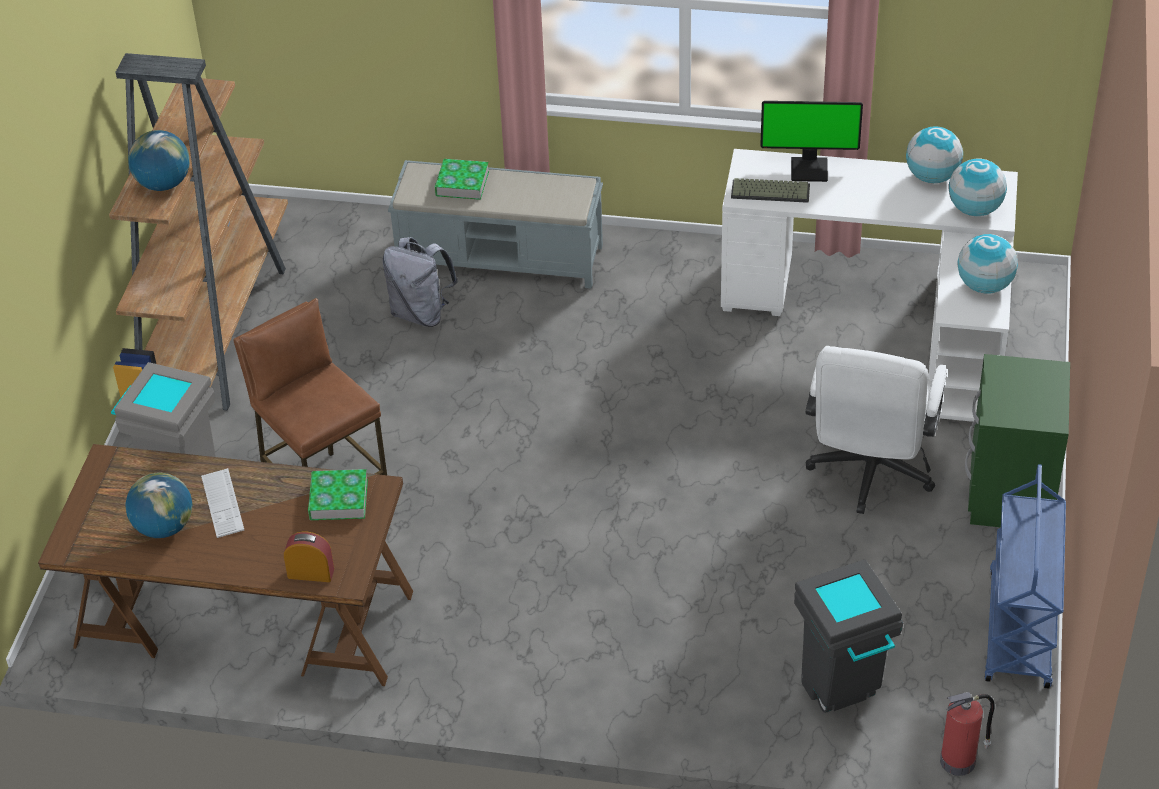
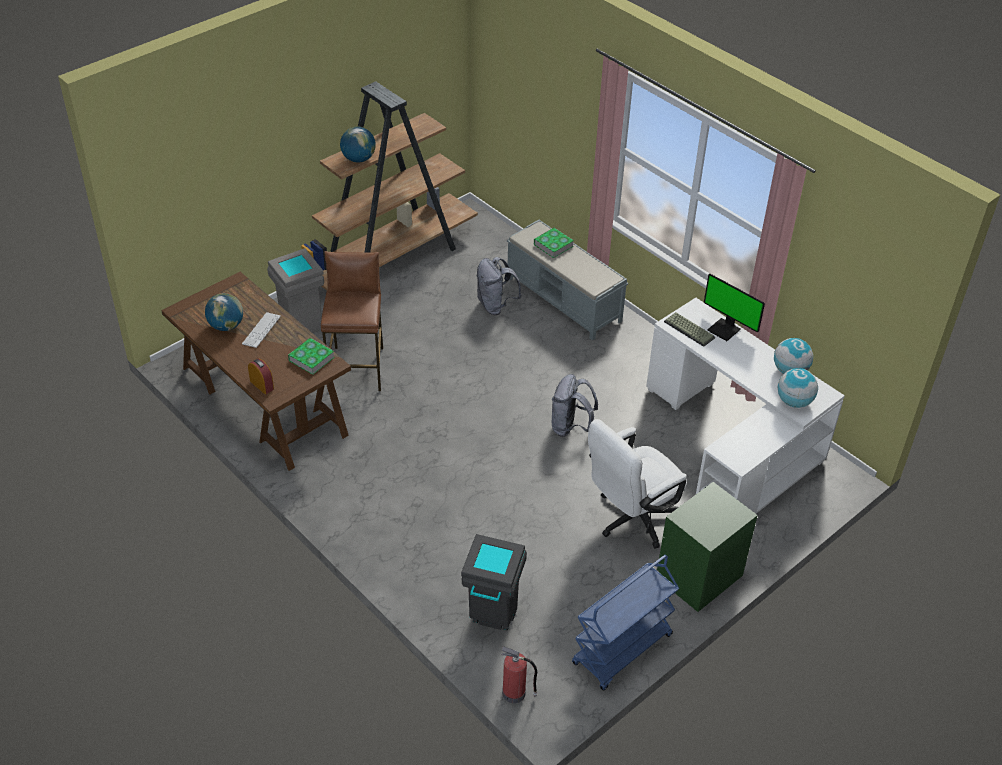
camera: 35 degrees right, 0 degrees up
(681, 410) = (570, 427): none -> grey backpack
(984, 286) = (755, 446): globe -> none

